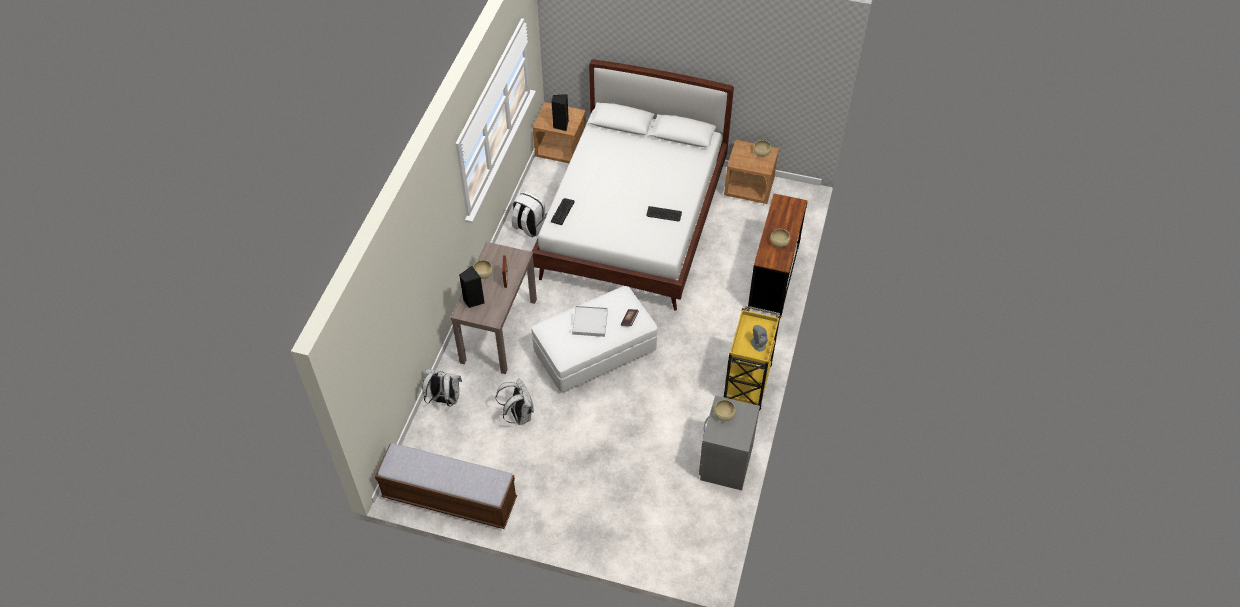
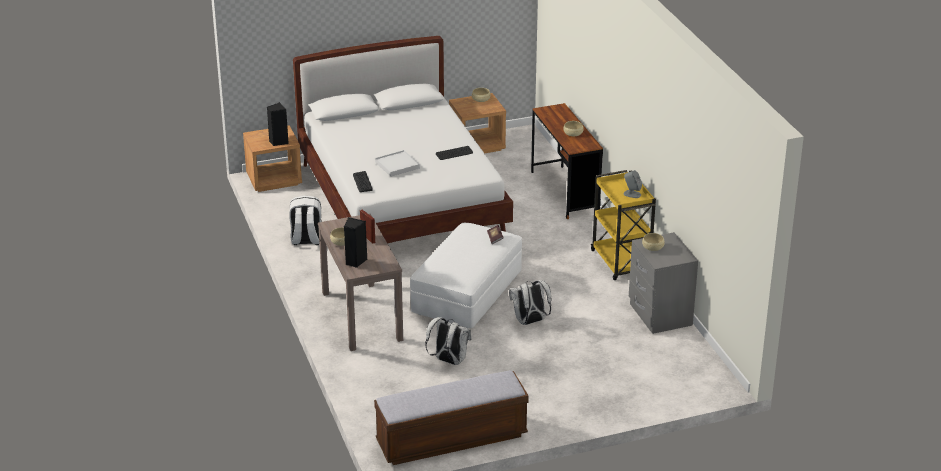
camera: 35 degrees left, 20 degrees down
(444, 399) = (366, 380): white backpack -> white backpack (530, 321)
(590, 322) = (462, 252): white tray -> white tray (397, 165)

